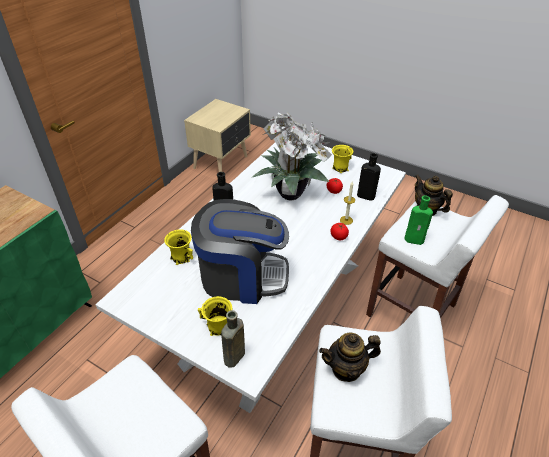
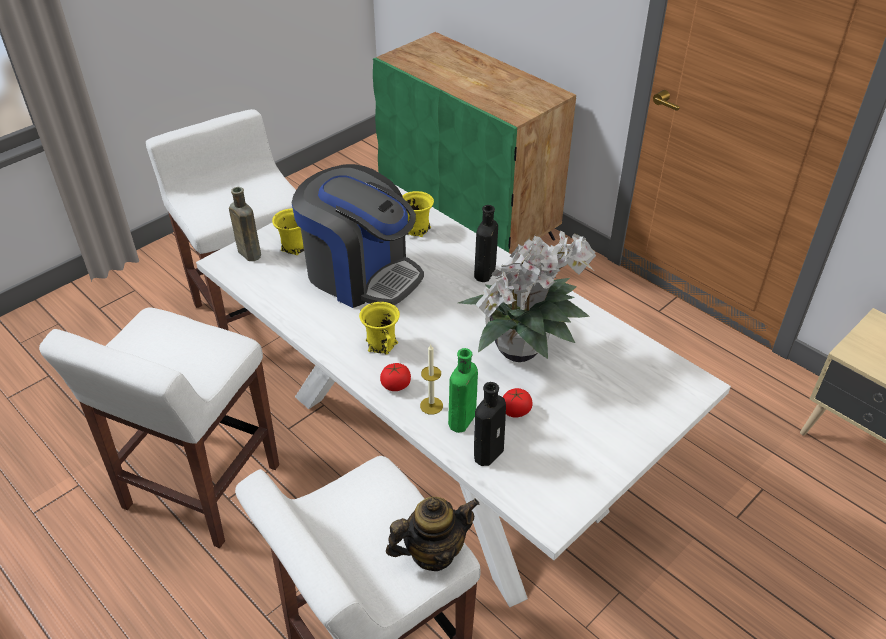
camera: 105 degrees right, 0 degrees up
(242, 276) = (361, 274): coffee machine -> coffee machine turned 75 degrees counterclockwise
(340, 168) = (587, 440): yellow mug -> yellow mug (382, 344)
(346, 369) = (186, 343): teapot -> none
(415, 240) = (359, 498): green bottle -> green bottle (461, 421)

